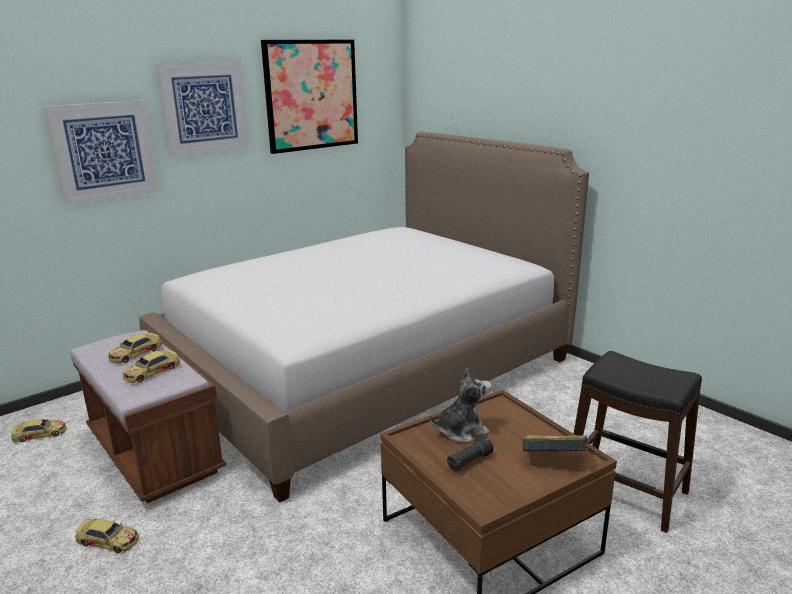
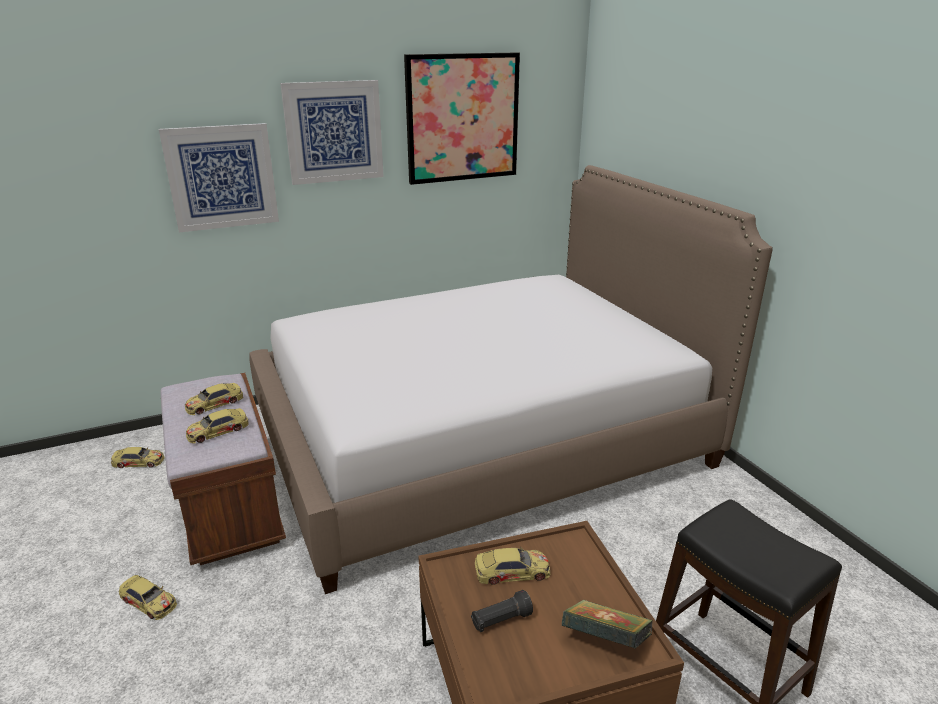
camera: 15 degrees right, 5 degrees up
(461, 431) = (512, 571): plush toy -> toy car

